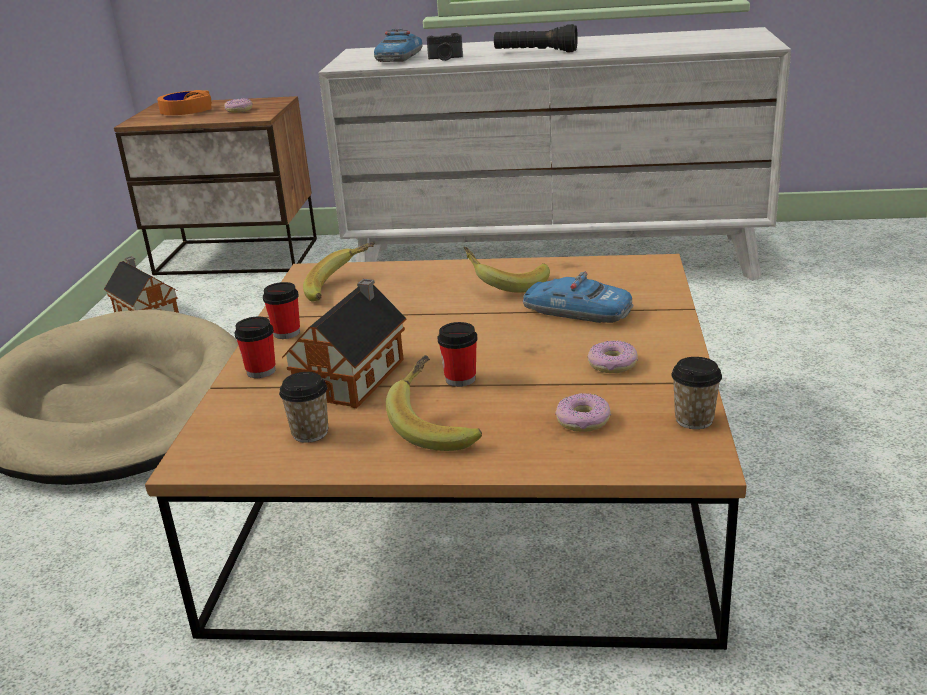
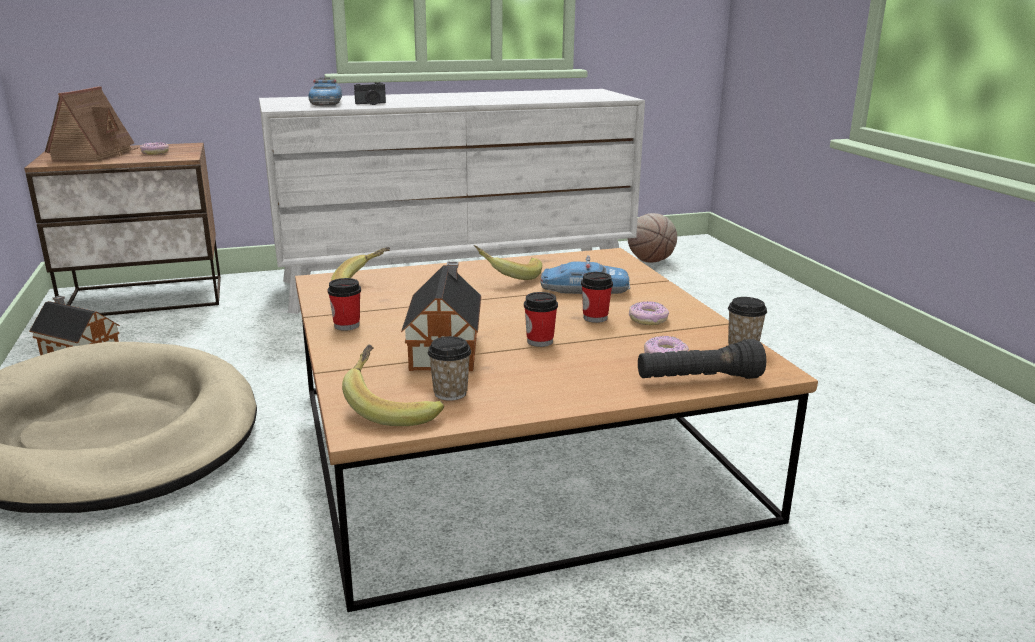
camera: 25 degrees left, 5 degrees down
(186, 111) = (95, 154): orange headphones -> toy house
(261, 371) = (353, 355): cup -> cup (595, 318)
(438, 426) = (556, 374): banana -> banana (393, 407)
(535, 52) = (446, 100): black flashlight -> black flashlight (698, 380)
(814, 254) = (650, 261): none -> basketball

